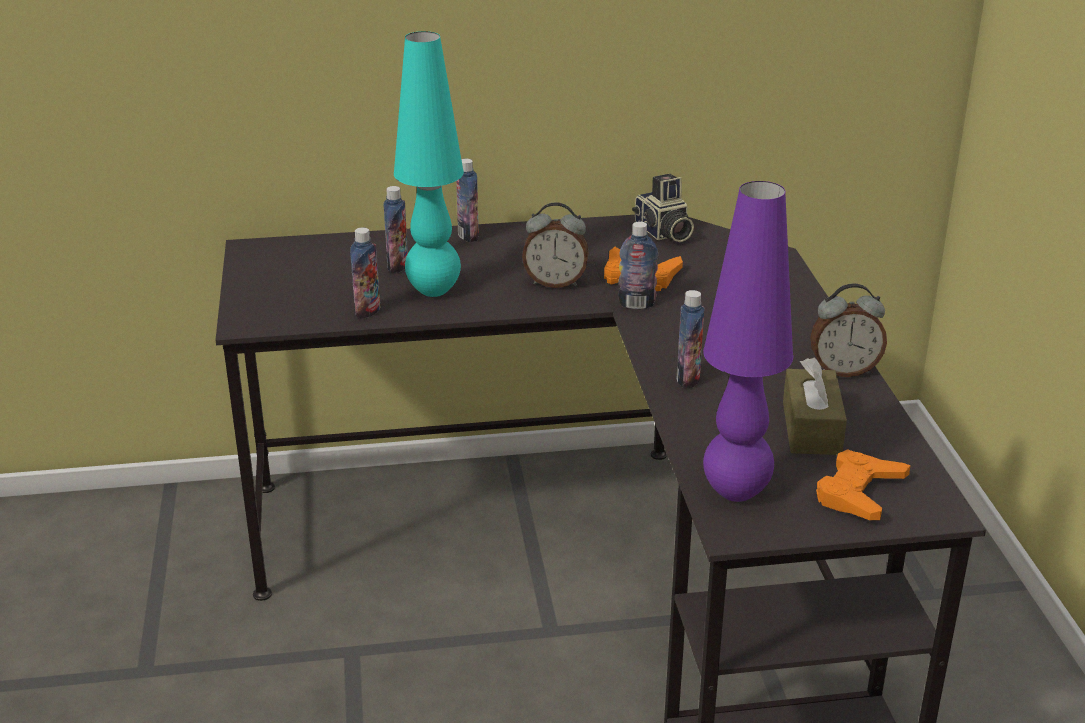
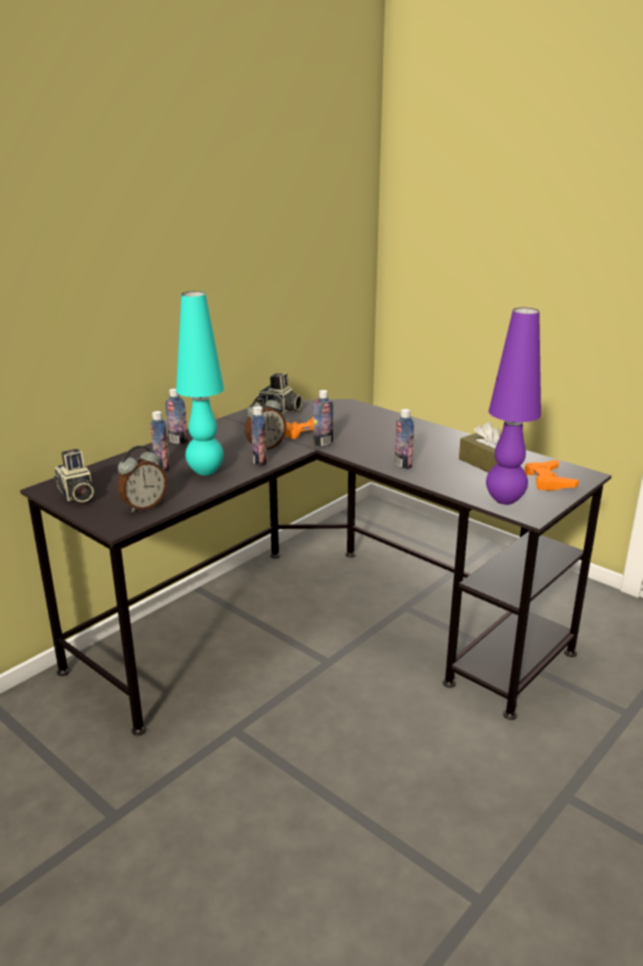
camera: 40 degrees left, 5 degrees down
(264, 267) = (76, 495): none -> camera
(367, 311) = (184, 493): bottle -> bottle (259, 462)
(843, 370) = (459, 438): alarm clock -> alarm clock (144, 506)

